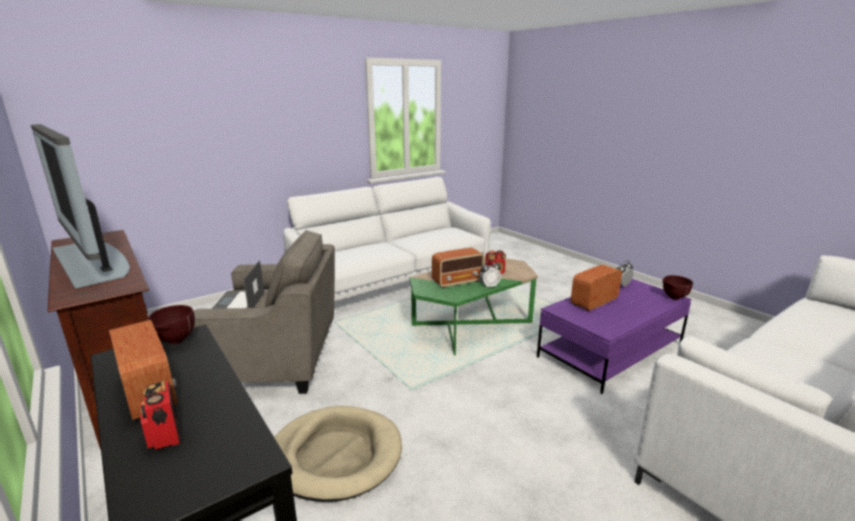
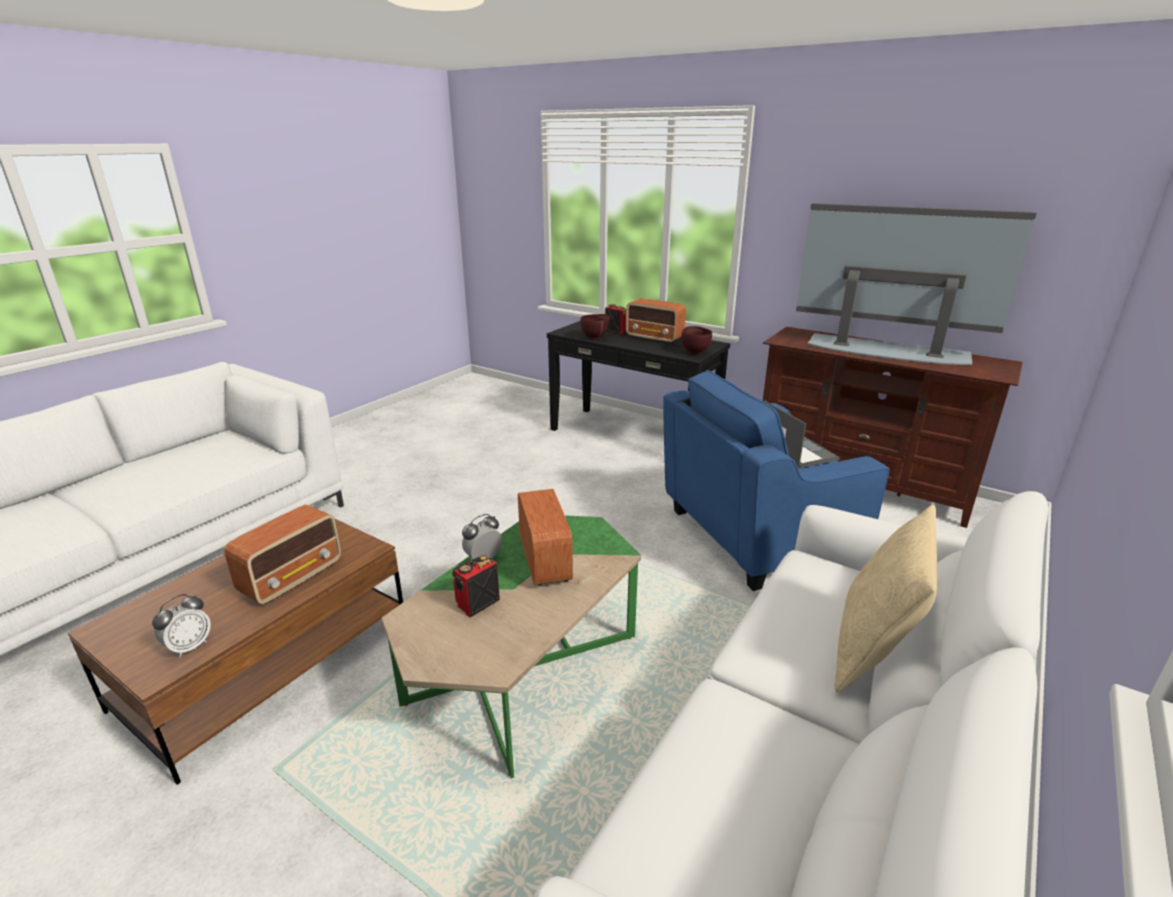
camera: 160 degrees right, 5 degrees up
(277, 360) = (756, 535): grey armchair -> blue armchair
(335, 455) = (596, 477): beige dog bed -> none
(359, 245) = (872, 650): none -> beige pillow
(458, 281) = (544, 560): radio -> radio turned 120 degrees clockwise
(610, 351) = (268, 661): purple coffee table -> brown coffee table
(673, 298) = (108, 625): brown bowl -> brown bowl (595, 338)

